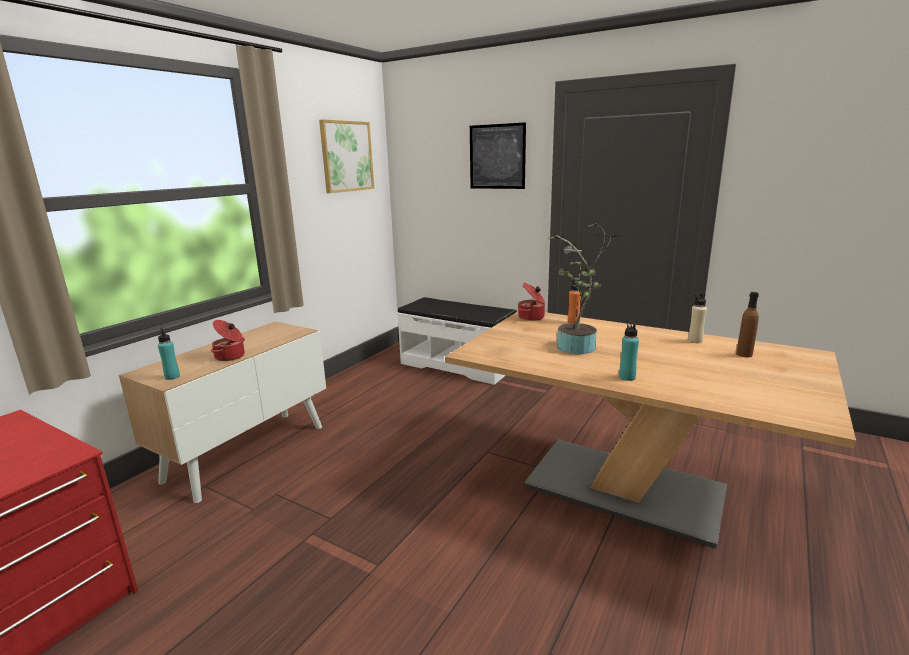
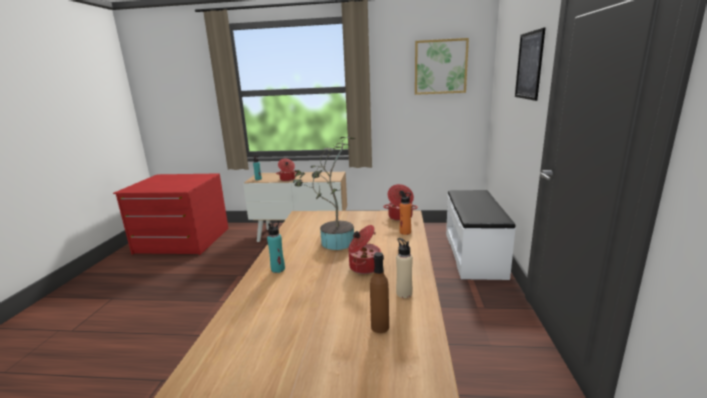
camera: 65 degrees right, 0 degrees up
(640, 345) = (364, 267): none -> cooking pot

